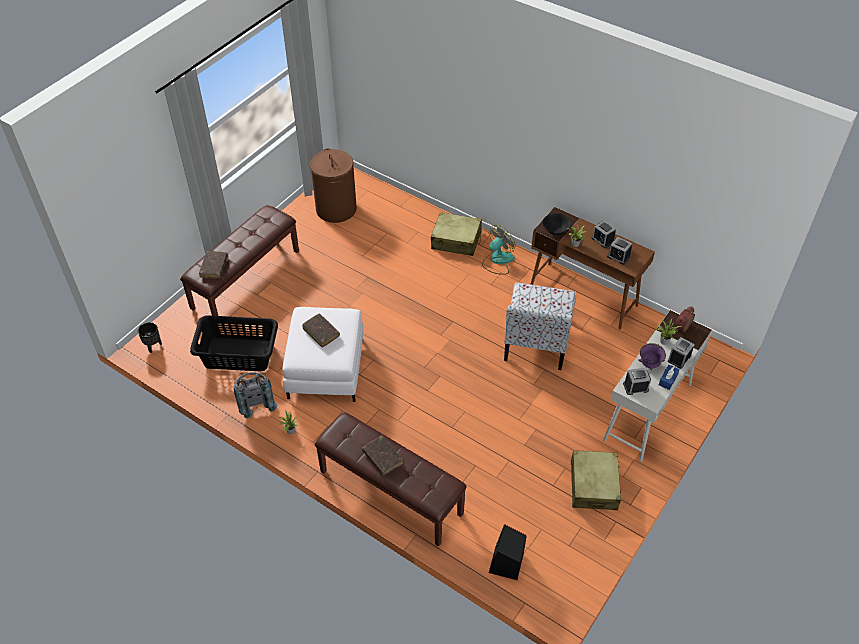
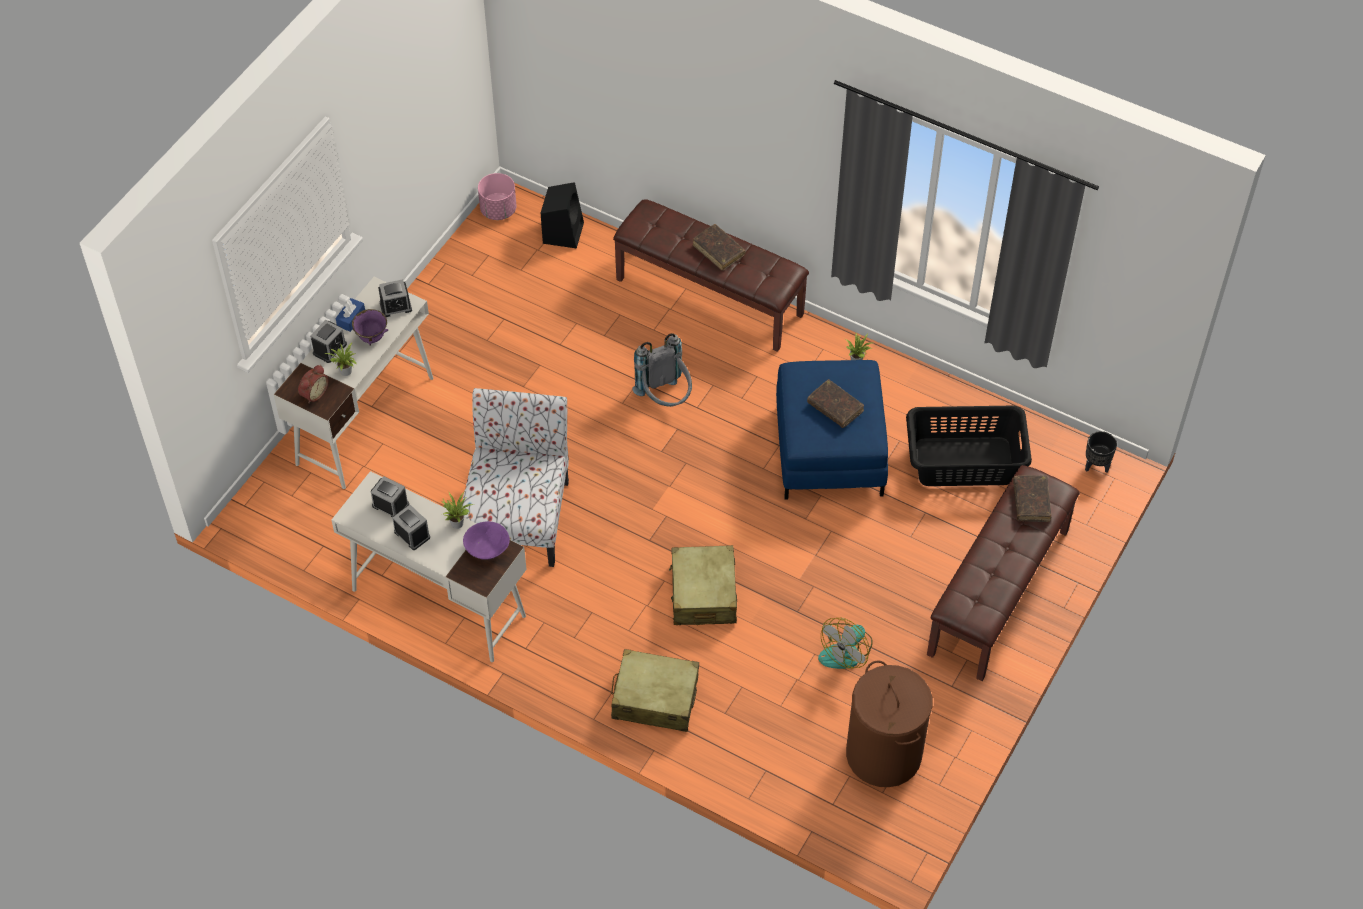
camera: 175 degrees right, 5 degrees up
(255, 402) = (916, 395): grey backpack -> grey backpack (665, 399)
(325, 368) = (830, 450): white ottoman -> blue ottoman
(497, 260) = (580, 660): fan -> fan (846, 650)
(555, 229) = (487, 549): black bowl -> purple bowl
(563, 592) = (498, 210): none -> pink planter
(584, 295) = (437, 602): brown desk -> white desk
(593, 485) = (451, 322): beige suitcase -> beige suitcase (703, 594)

